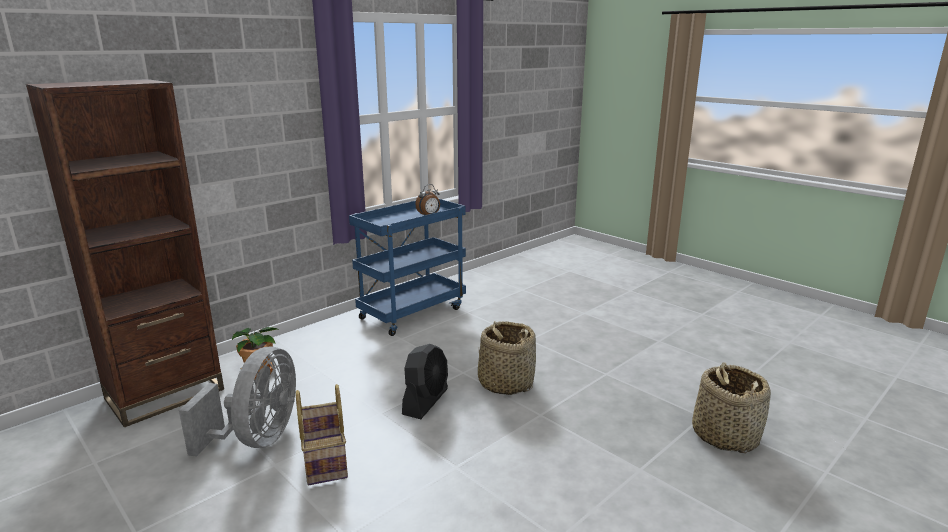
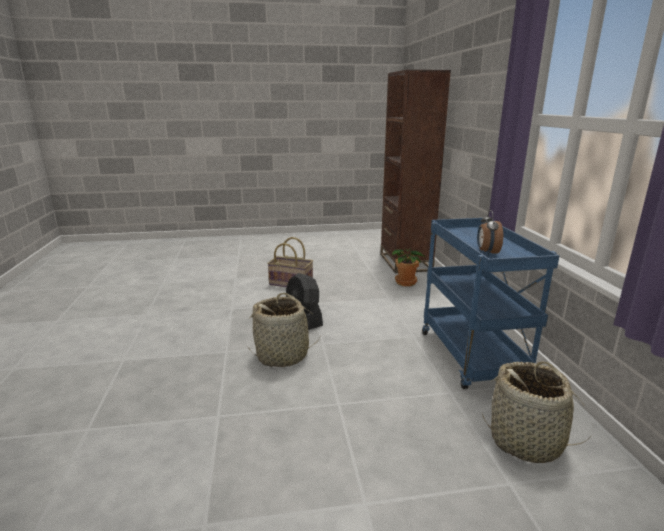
camera: 125 degrees right, 0 degrees up
(258, 438) = (331, 274): grey fan -> none
(725, 435) = (58, 422): basket -> basket (526, 441)

